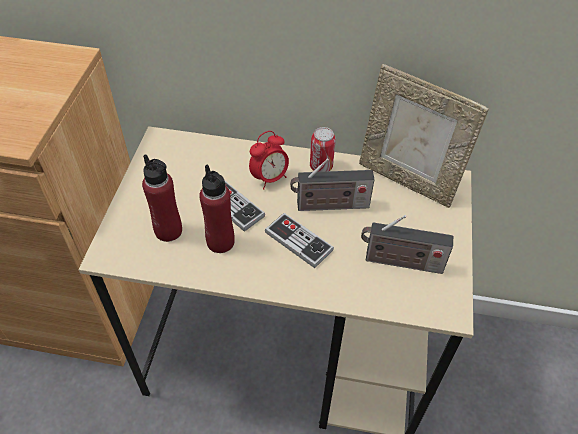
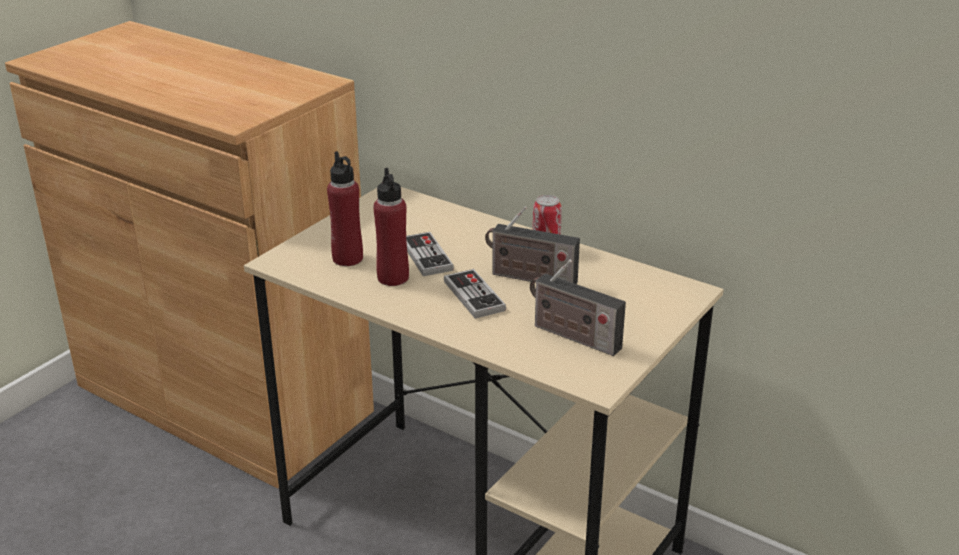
camera: 25 degrees right, 20 degrees down
(269, 178) = (481, 244): alarm clock -> none
(407, 180) = (636, 279): picture frame -> none

